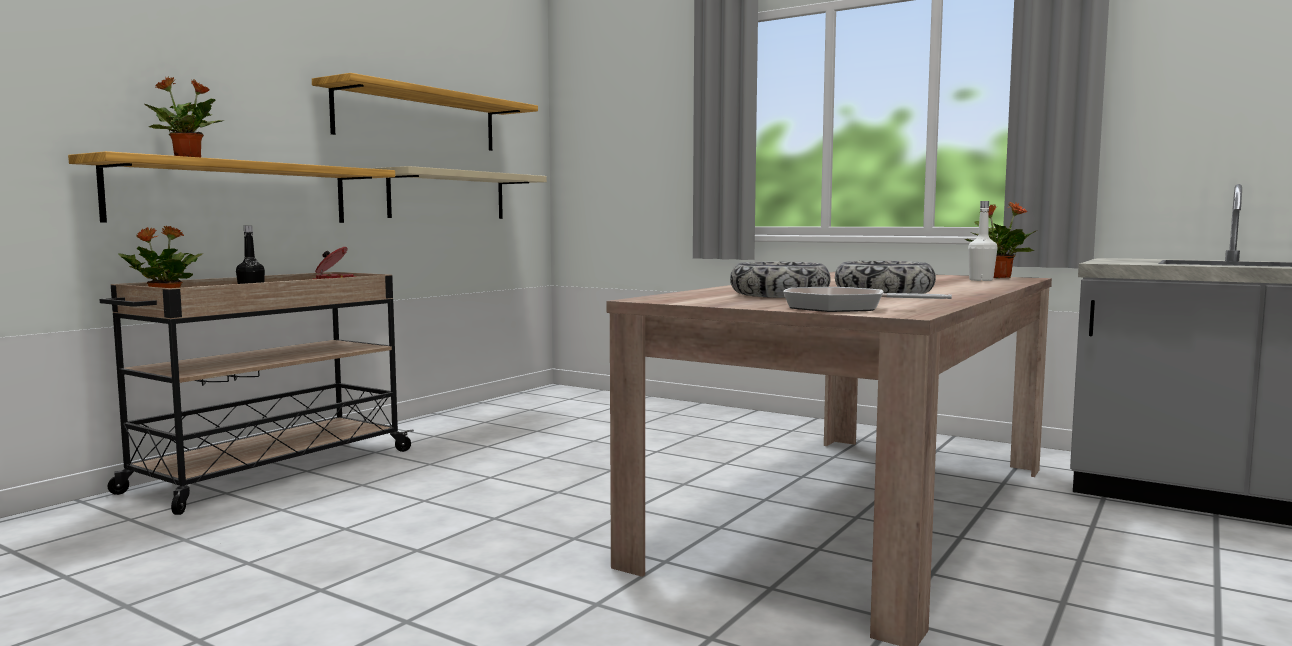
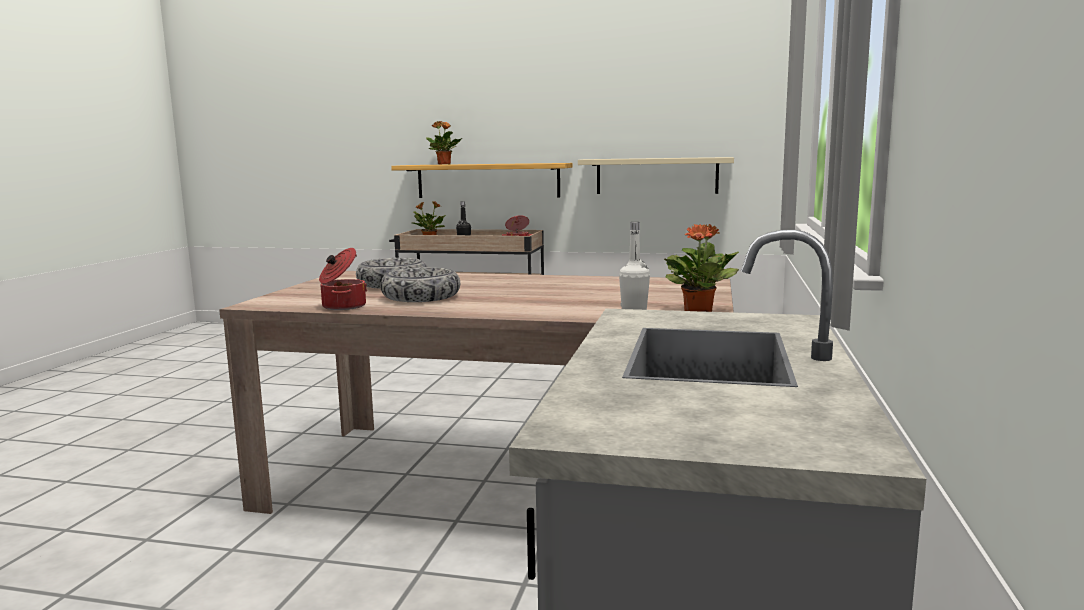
camera: 70 degrees right, 5 degrees up
(418, 119) = (629, 119): shelf -> none
(842, 307) = (296, 296): frying pan -> none
(934, 302) = (342, 306): none -> cooking pot

